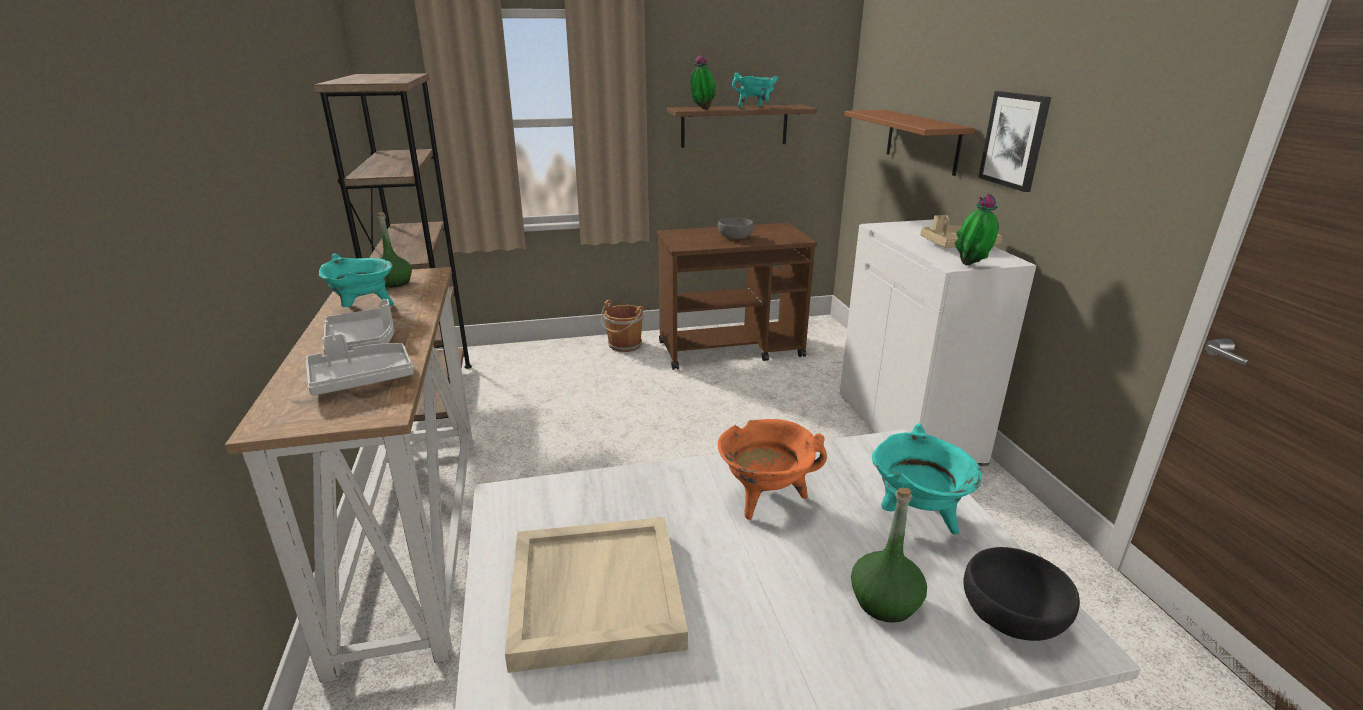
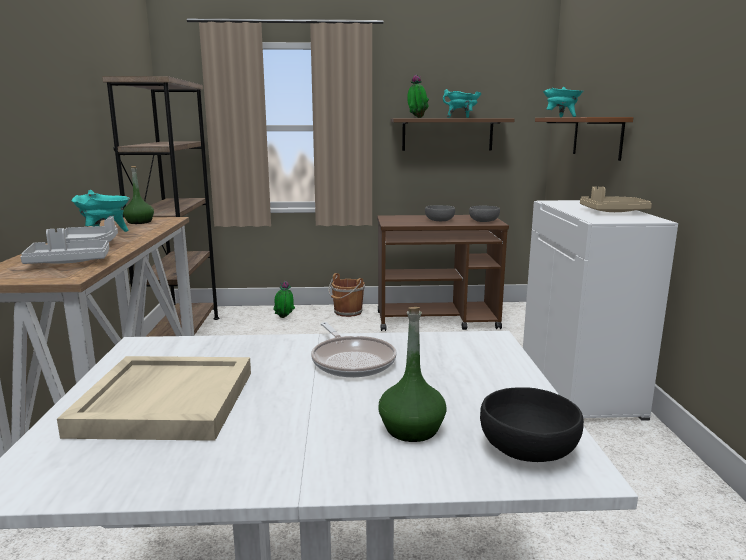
camera: 10 degrees right, 10 degrees down
(765, 498) = (351, 361): orange cooking pot -> frying pan
(786, 236) = (484, 221): none -> grey bowl
(916, 516) = (480, 381): turquoise cooking pot -> turquoise cooking pot (561, 117)
(971, 266) = (615, 221): potted plant -> potted plant (284, 318)
(1014, 140) = (661, 120): picture -> none

